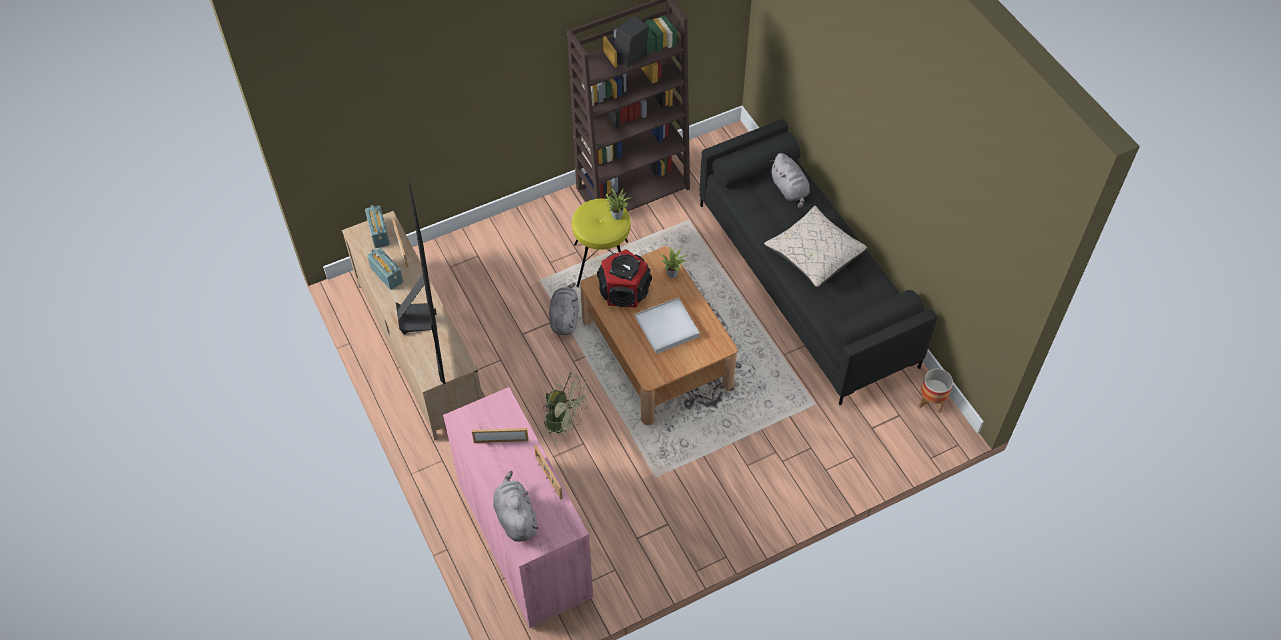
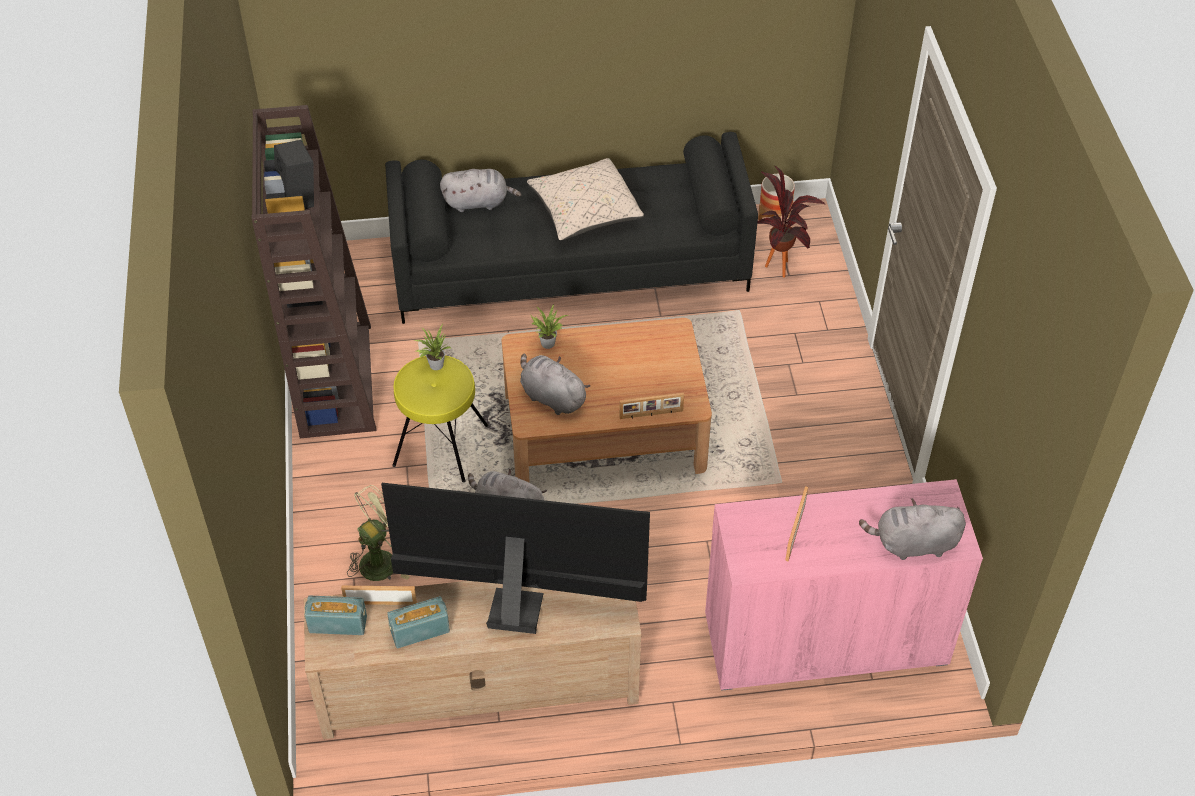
camera: 70 degrees left, 5 degrees down
(548, 477) = (865, 498): picture frame -> picture frame (651, 414)
(564, 423) = (670, 552): green fan -> green fan (384, 559)
(623, 290) = (551, 397): speaker -> grey plush toy
(667, 327) = (627, 371): white tray -> none
(882, 419) = (781, 263): none -> potted plant

